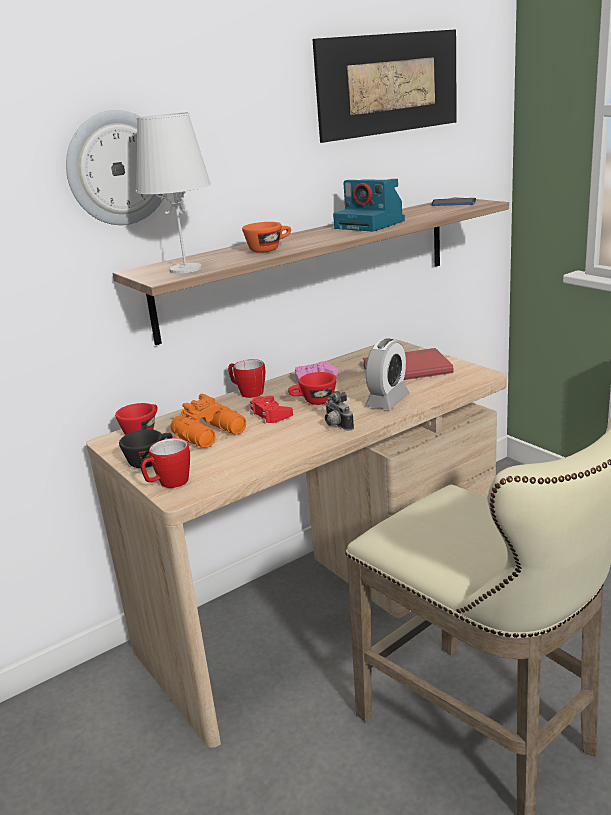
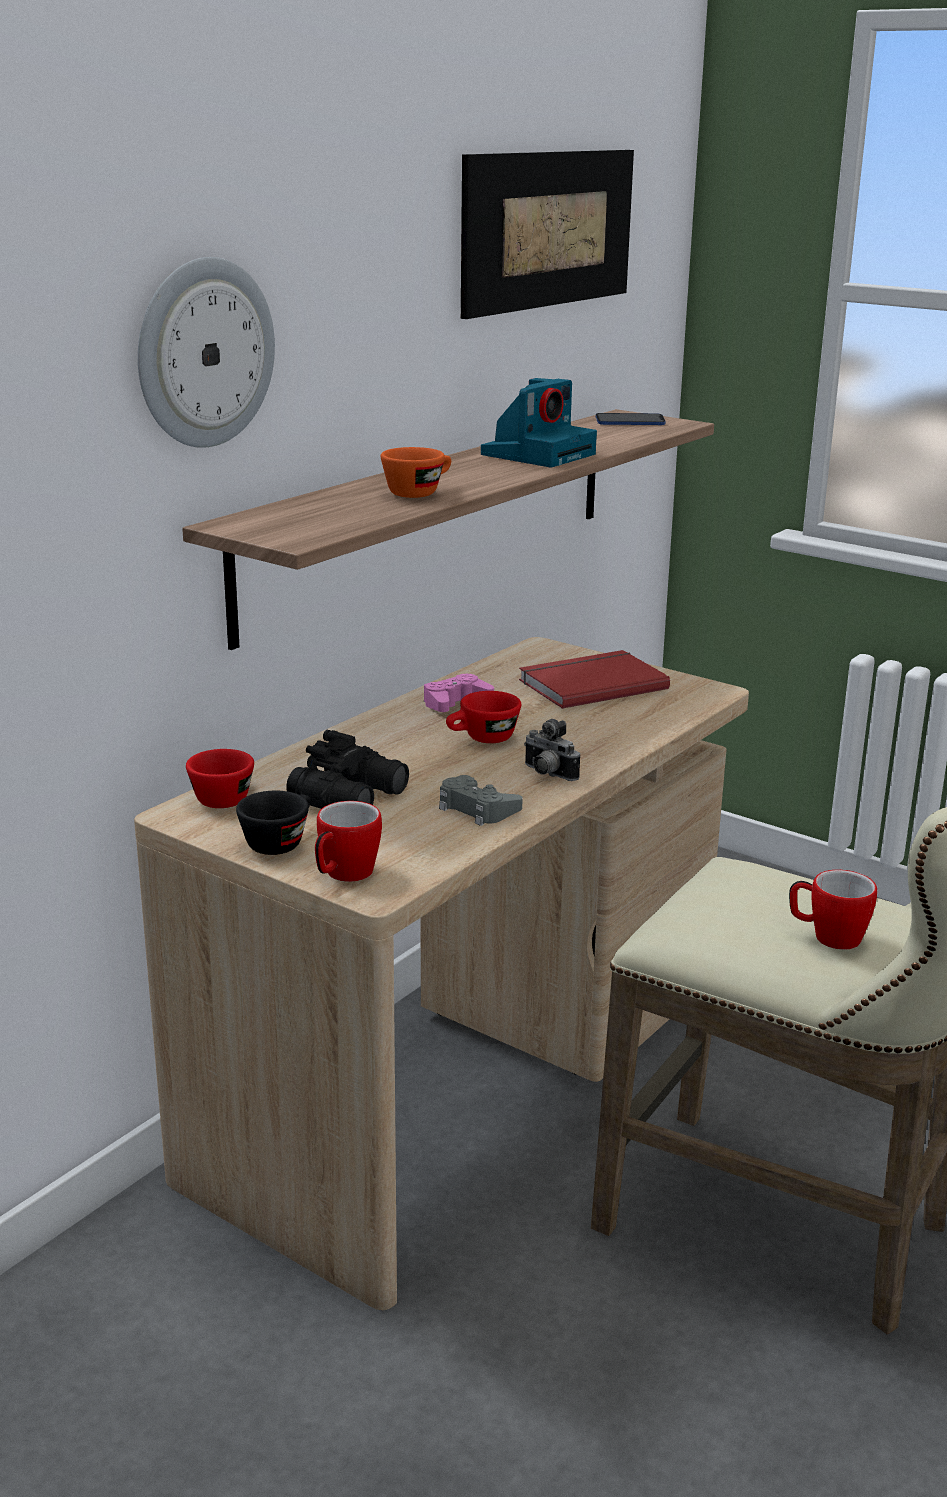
camera: 20 degrees left, 0 degrees up
(186, 269) = (317, 524): white table lamp -> none
(212, 434) = (352, 796): orange binoculars -> black binoculars
(248, 393) = (359, 728): mug -> mug (827, 937)
(270, 414) = (426, 761): red game controller -> none
(277, 446) = (476, 809): none -> grey game controller
(371, 224) = (538, 454): camera -> camera turned 75 degrees counterclockwise
(387, 401) = (598, 734): alarm clock -> none

